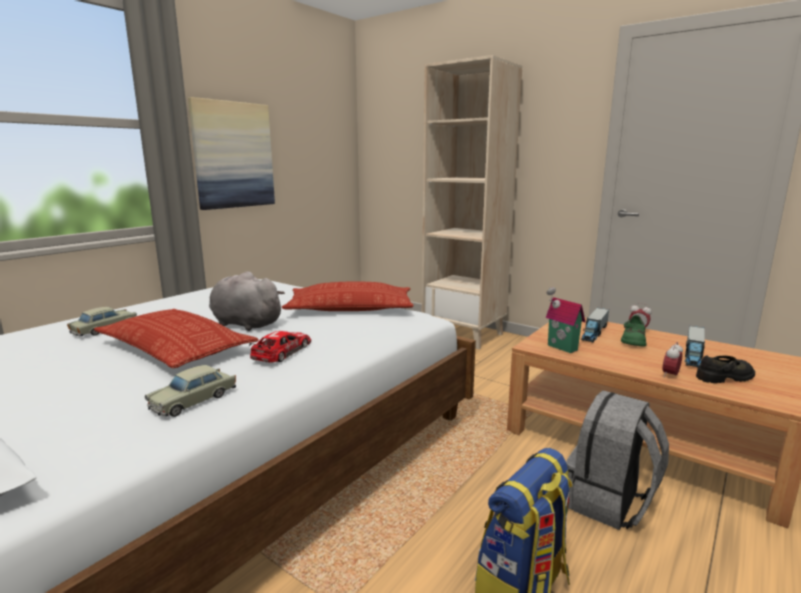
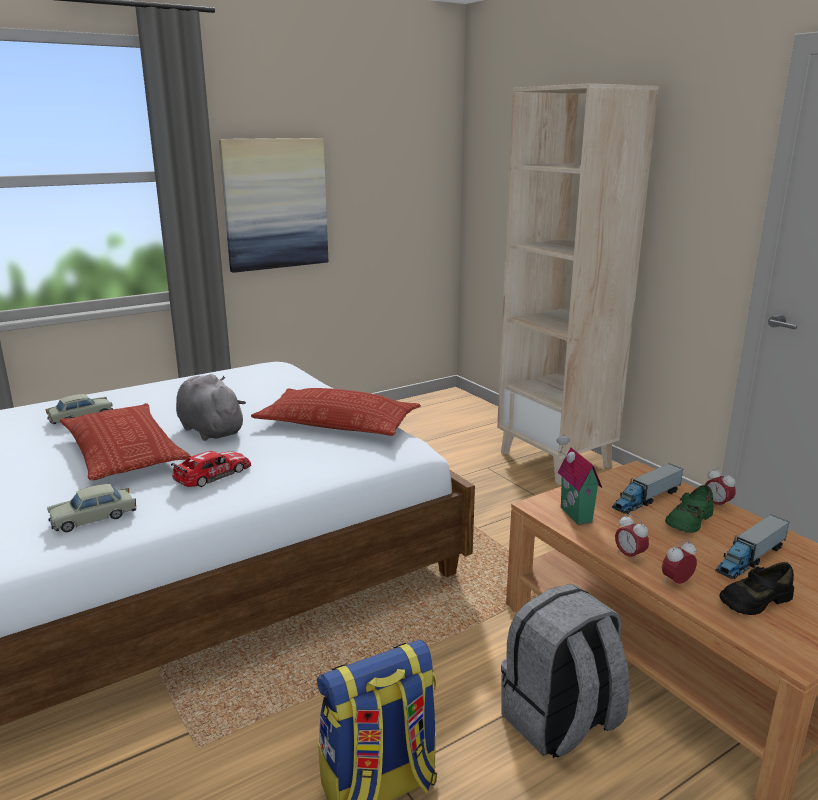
camera: 20 degrees right, 5 degrees up
(624, 366) = (629, 556): none -> alarm clock
(725, 377) = (754, 600): black shoe -> black shoe turned 150 degrees clockwise

